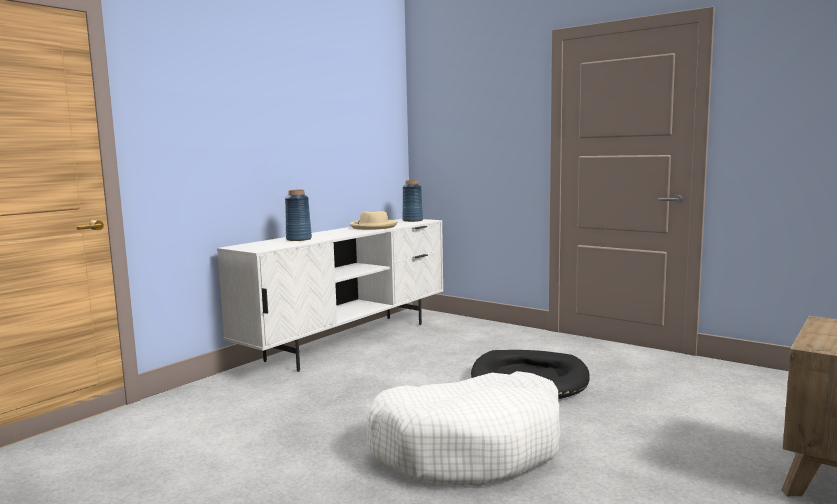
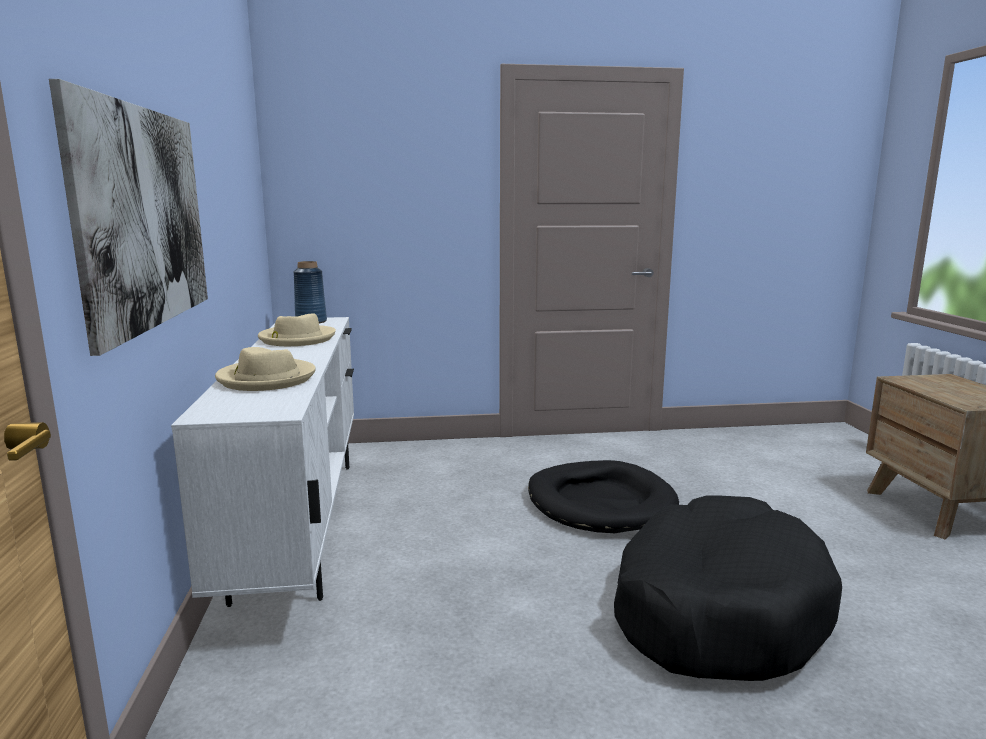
camera: 45 degrees left, 5 degrees up
(222, 148) = (145, 217): none -> picture
(298, 239) = (266, 379): blue vase -> beige hat
(469, 448) = (716, 609): white dog bed -> black dog bed

